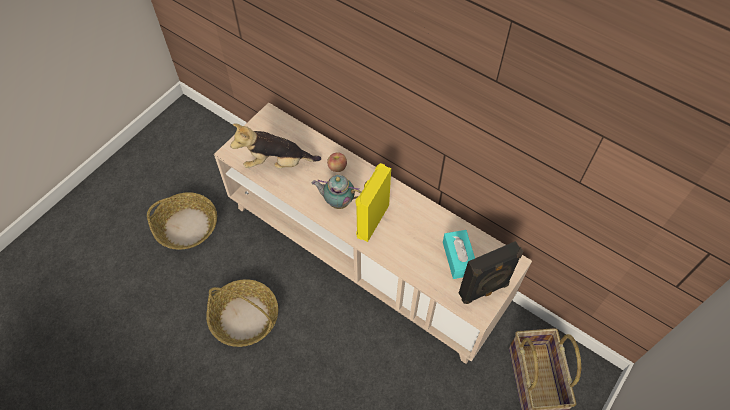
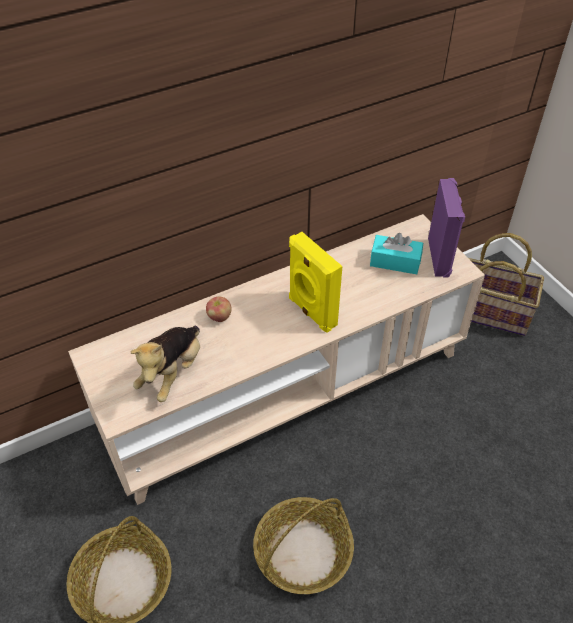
camera: 65 degrees left, 10 degrees down
(337, 201) = (268, 333): teapot -> none
(484, 290) = (440, 257): black speaker -> purple speaker

